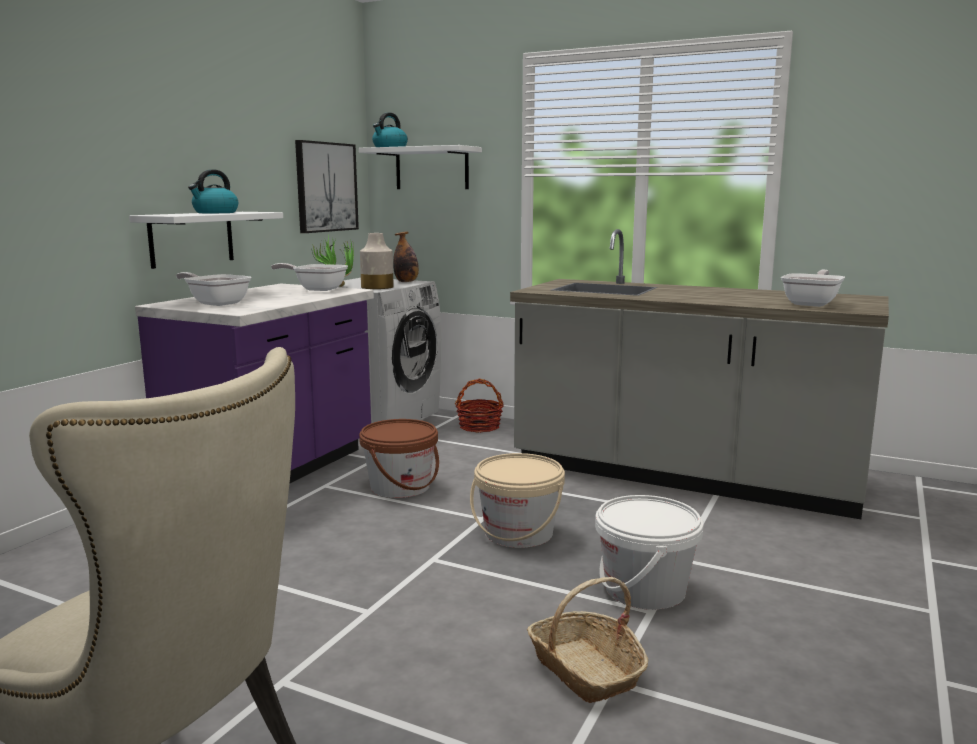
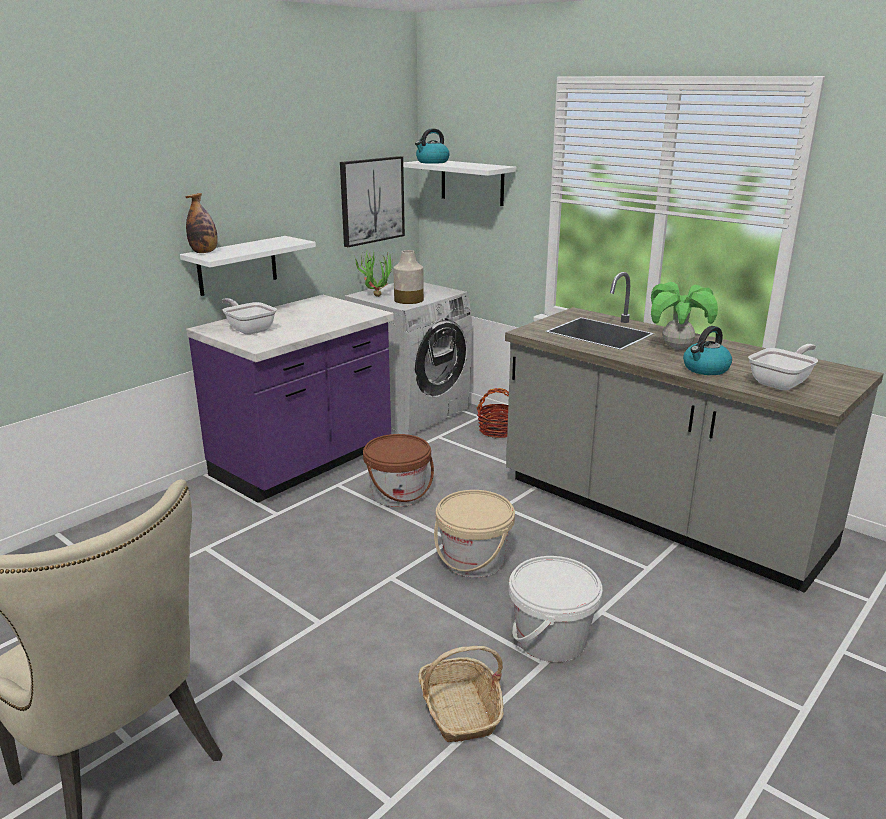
camera: 15 degrees right, 10 degrees up
(215, 212) = (255, 245): kettle -> kettle (705, 369)
(316, 289) = (345, 309): frying pan -> none
(406, 282) = (441, 291): bottle -> bottle (204, 252)
(689, 292) = (676, 347): none -> potted plant

